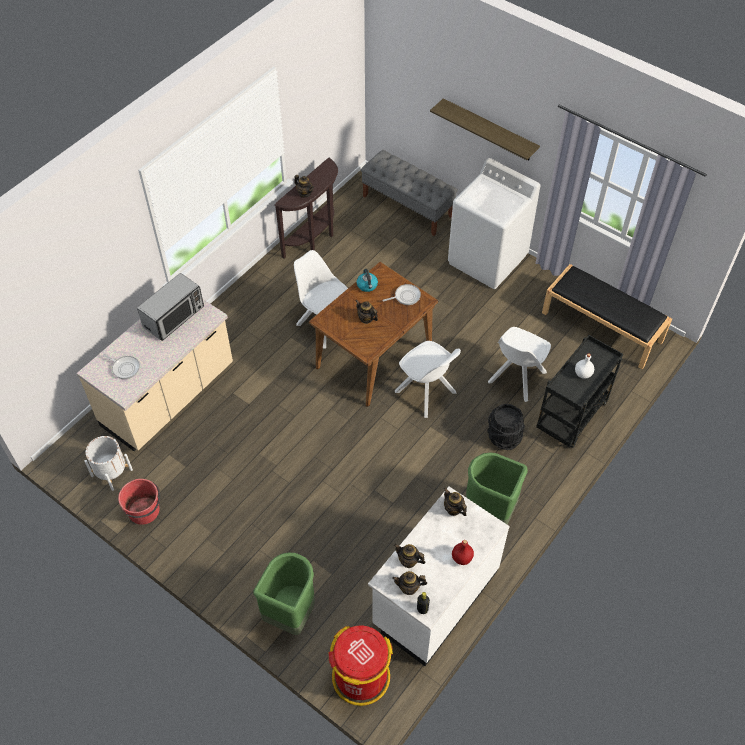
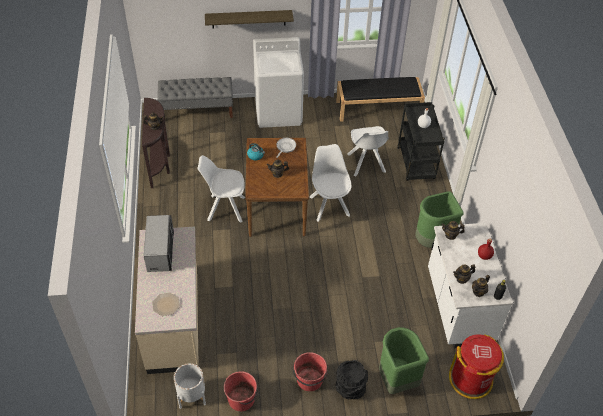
camera: 45 degrees left, 5 degrees down
(124, 368) = (165, 304): frying pan -> plate
(216, 544) = (309, 380): none -> red bucket
(426, 393) = (329, 205): white chair -> white chair turned 105 degrees counterclockwise
(503, 437) = (395, 198): black bucket -> black bucket (350, 388)

